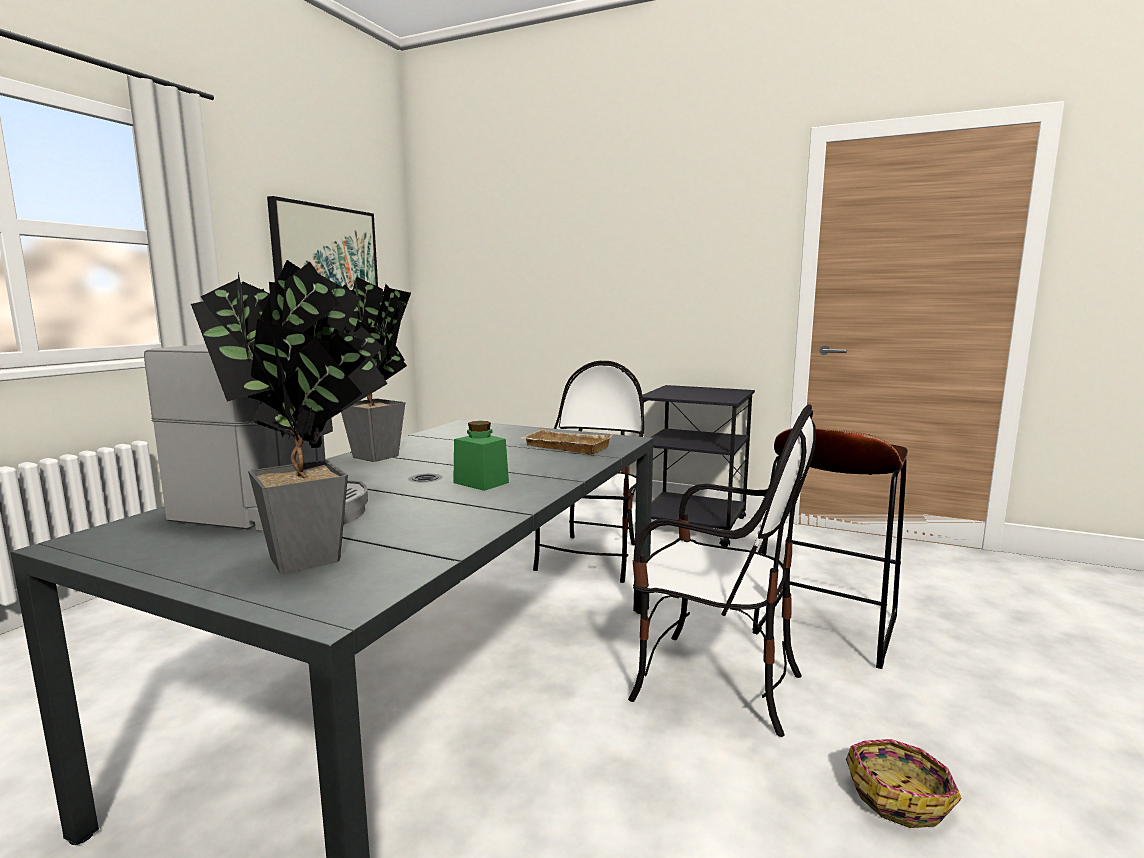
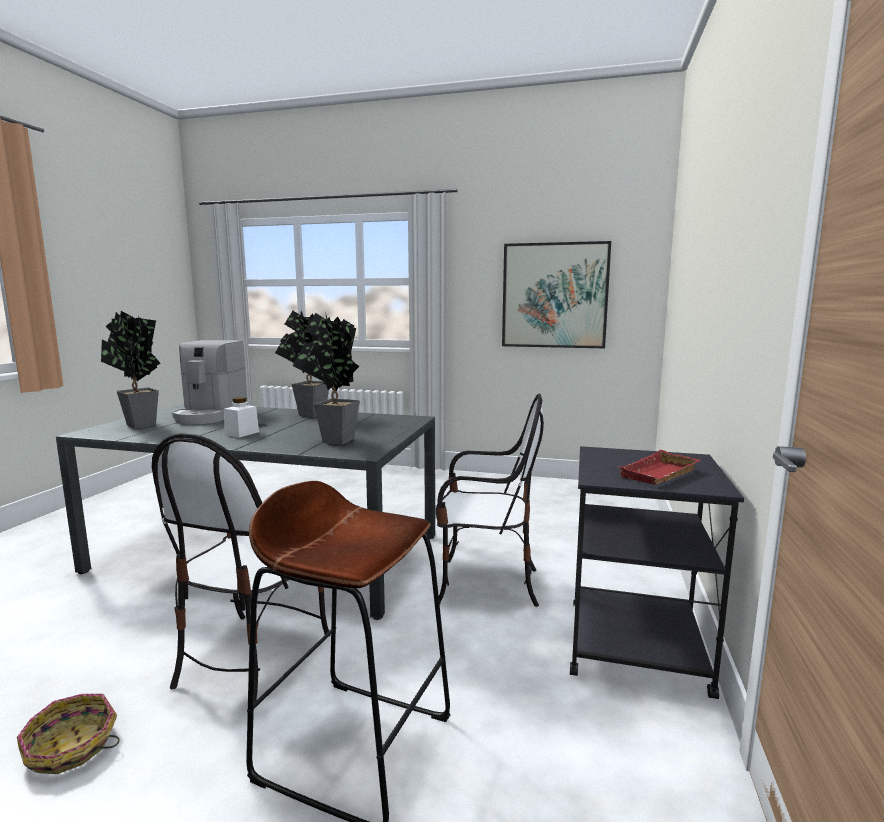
camera: 80 degrees right, 0 degrees up
(481, 482) = (242, 433): green jar -> white jar
(564, 447) = (333, 441): beige tray -> potted plant
(715, 393) = (660, 475): none -> red tray

